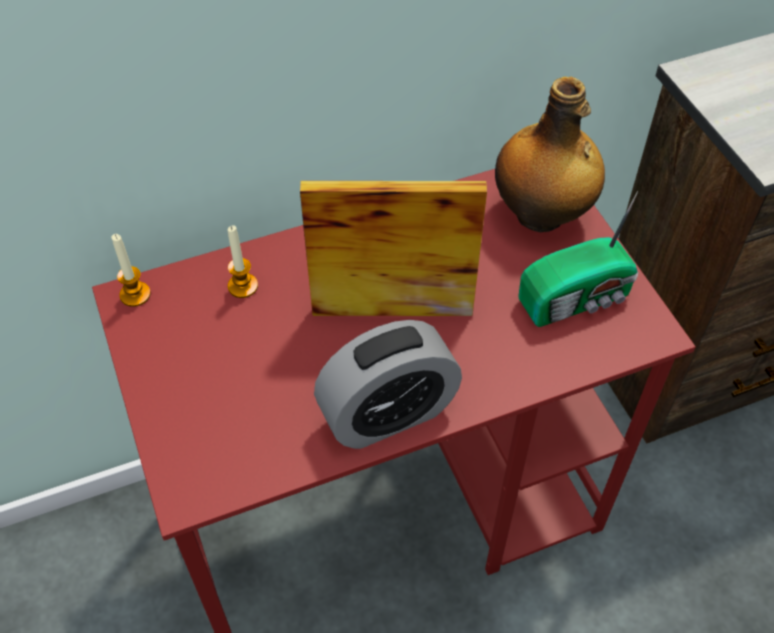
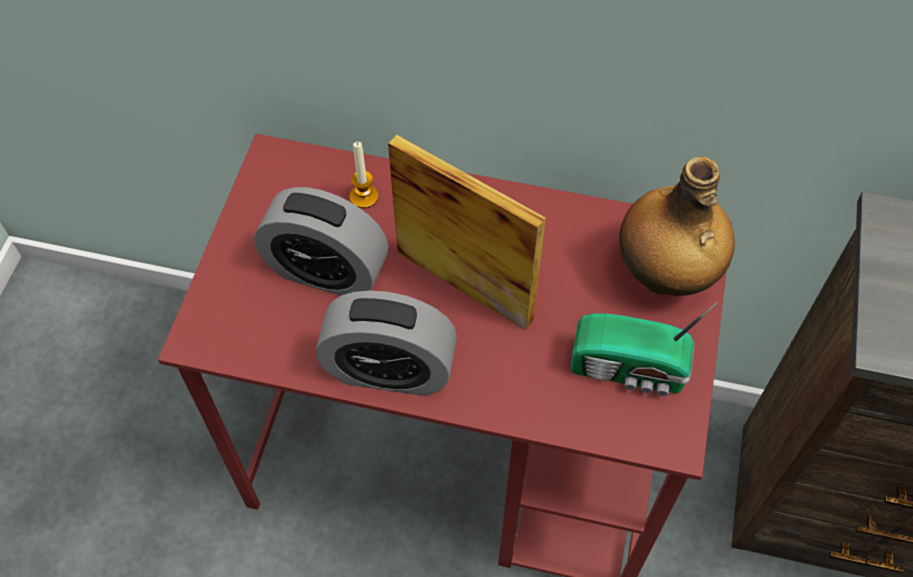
camera: 35 degrees right, 5 degrees up
(135, 294) = (280, 158): candle -> none
(262, 366) = (326, 271): none -> alarm clock

